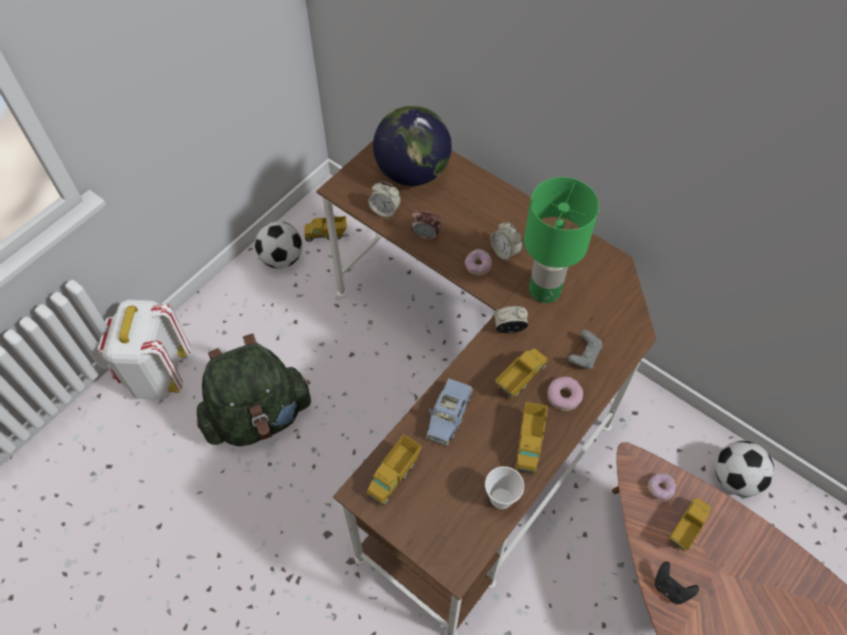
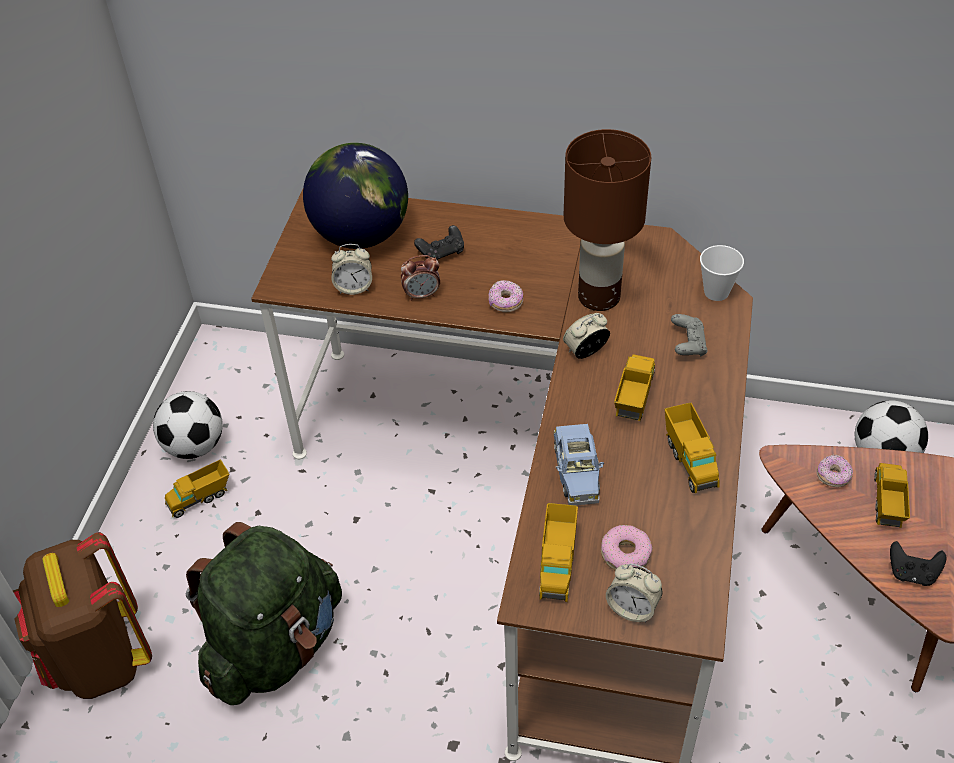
camera: 25 degrees left, 10 degrees down
(158, 374) = (99, 659): white backpack -> brown backpack
(326, 235) = (239, 395): toy truck -> toy truck (200, 498)
(458, 208) = (441, 253): none -> black game controller
(501, 498) = (697, 530): cup -> cup (716, 292)
(505, 251) = (526, 276): alarm clock -> alarm clock (632, 608)
(545, 290) = (599, 296): green table lamp -> brown table lamp
(563, 396) = (694, 395): donut -> donut (625, 554)

